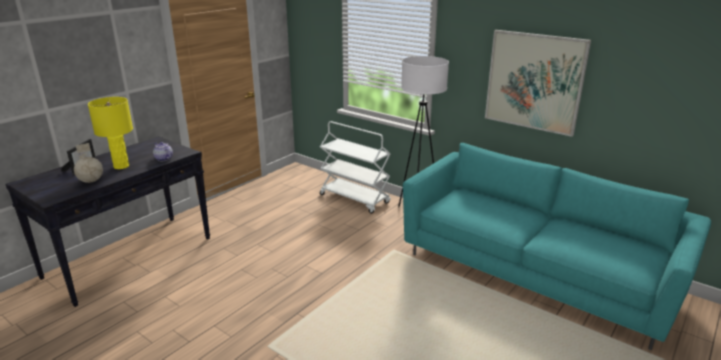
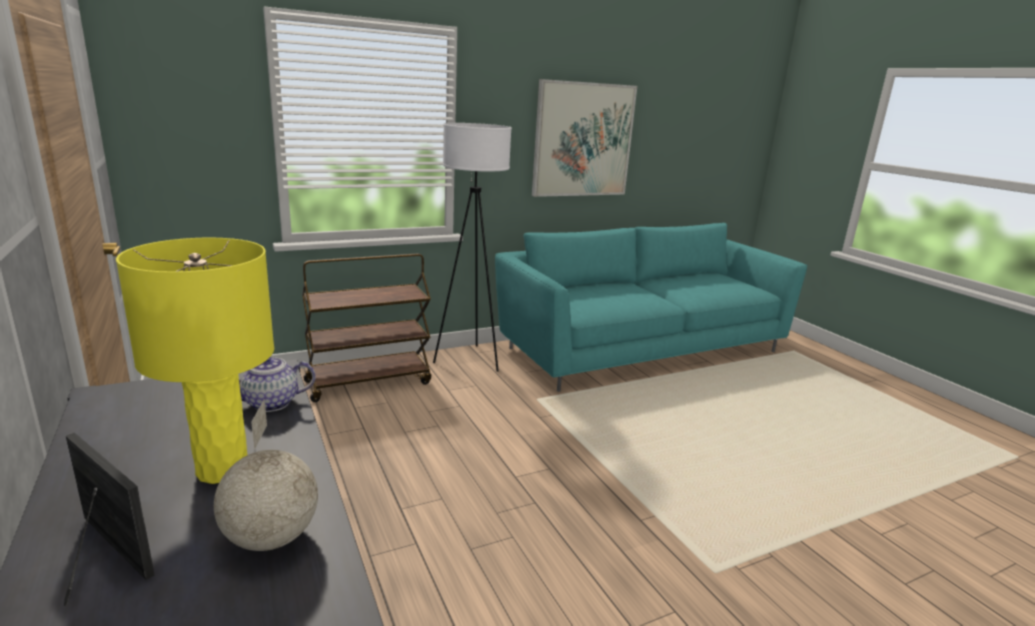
camera: 65 degrees left, 5 degrees down
(355, 199) = (369, 382): white cart -> brown cart

